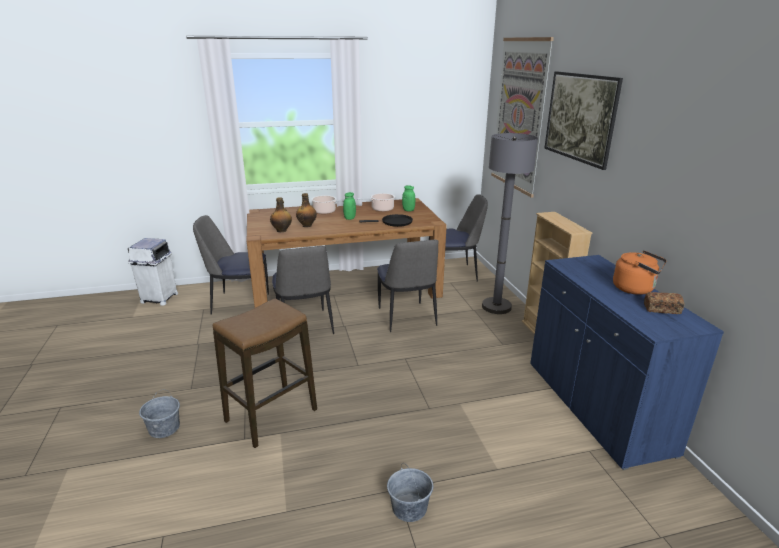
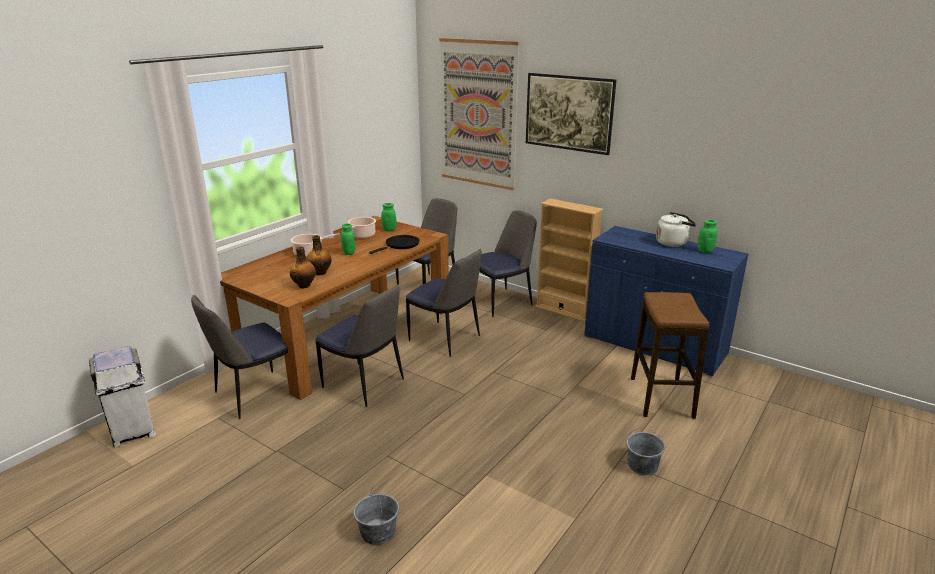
camera: 40 degrees left, 0 degrees up
(271, 416) = (457, 468): stool -> stool (661, 398)
(496, 307) = (502, 302): grey floor lamp -> chair
(635, 289) = (673, 243): orange kettle -> white kettle
(661, 309) = (705, 251): bread -> green jar

